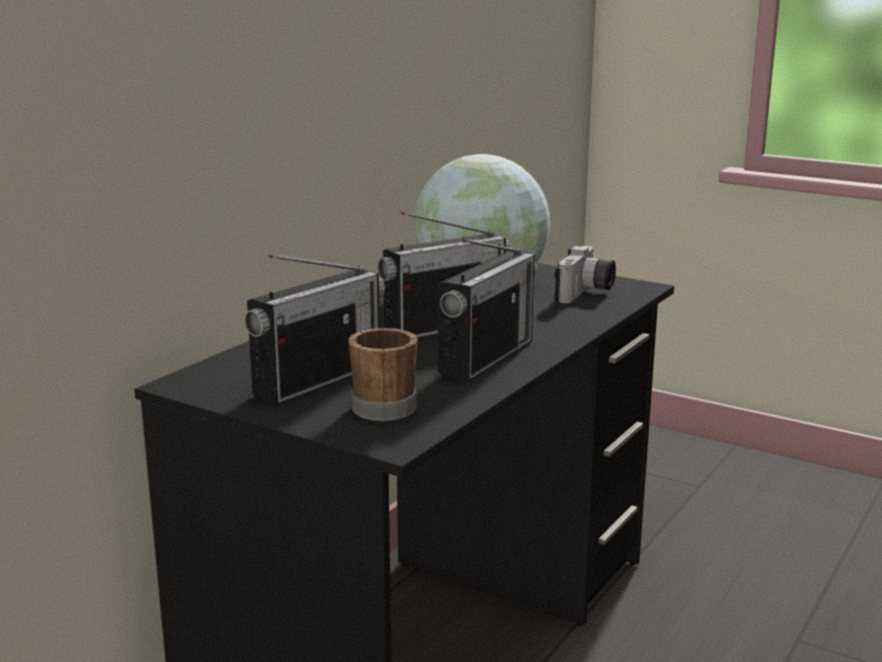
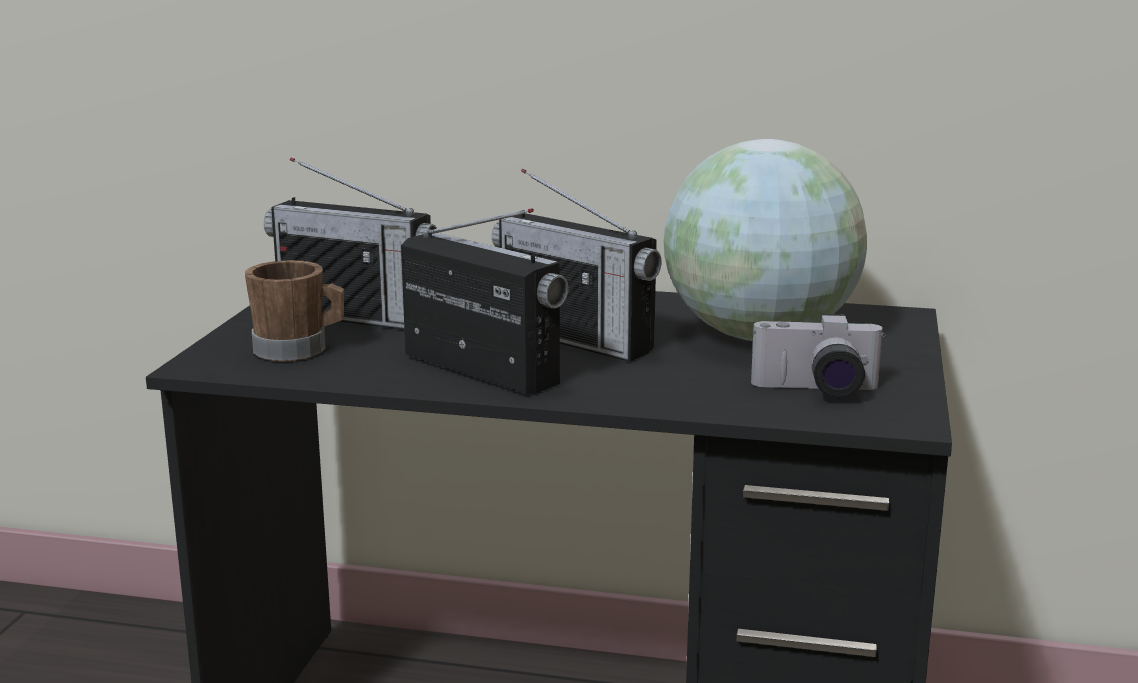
camera: 70 degrees right, 0 degrees up
(486, 358) = (480, 370): radio -> radio turned 150 degrees counterclockwise

